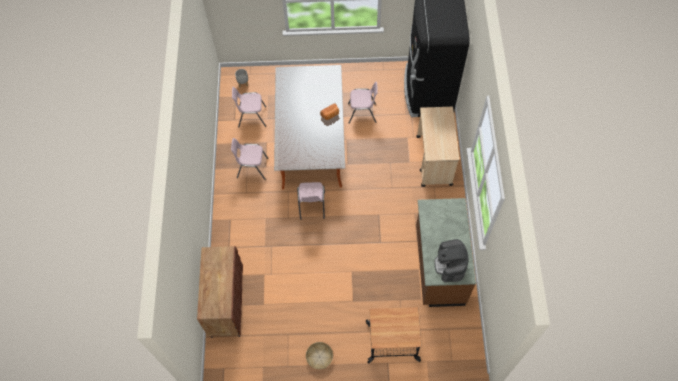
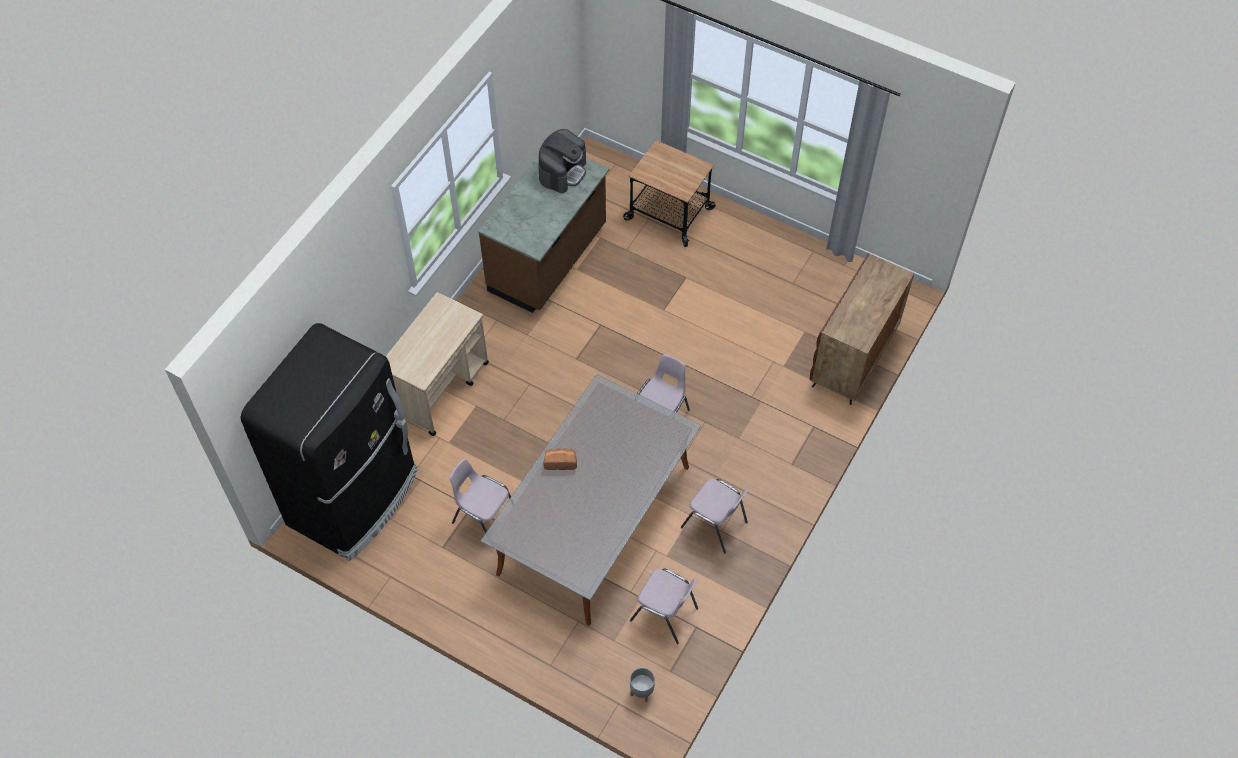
camera: 150 degrees left, 5 degrees down
(319, 357) = (768, 241): basket -> none

